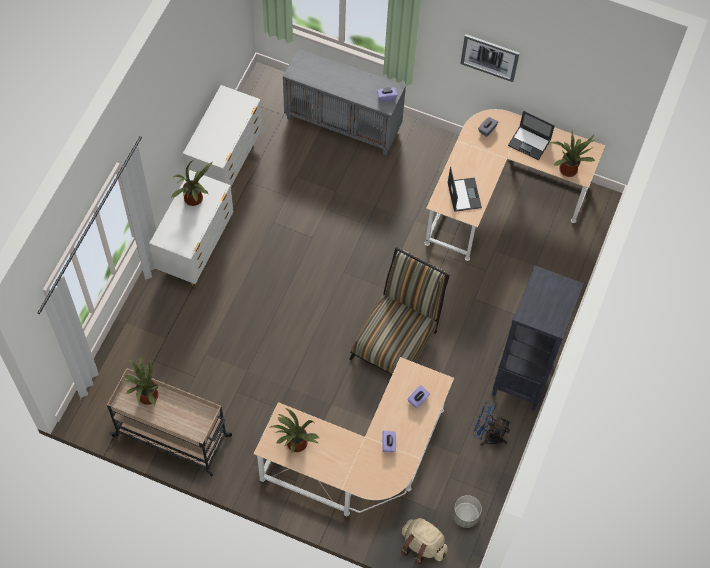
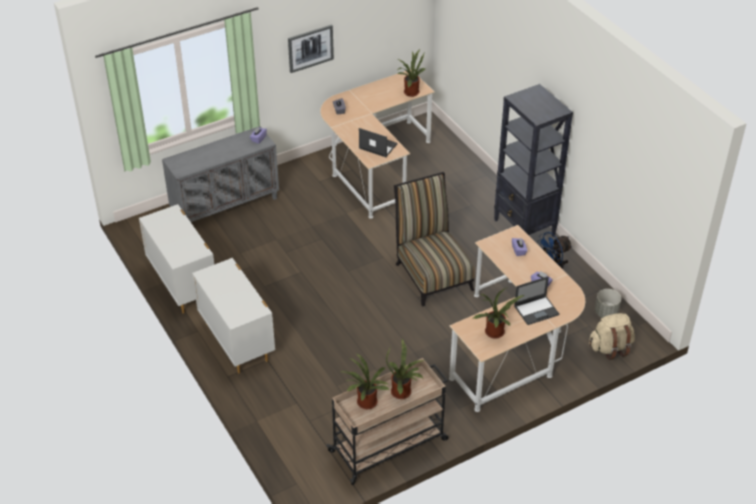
camera: 50 degrees left, 20 degrees down
(194, 200) = (222, 283): potted plant -> potted plant (403, 392)
(529, 143) = (371, 98): laptop -> laptop (536, 310)

